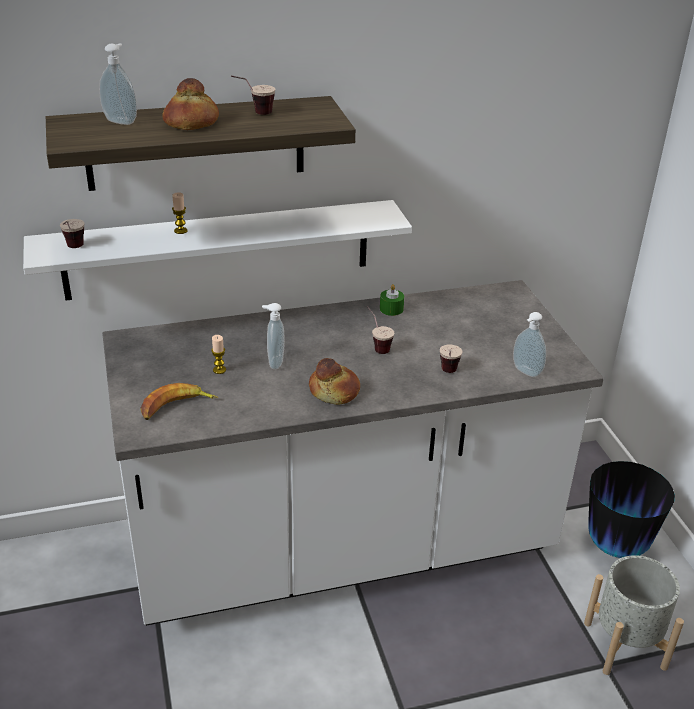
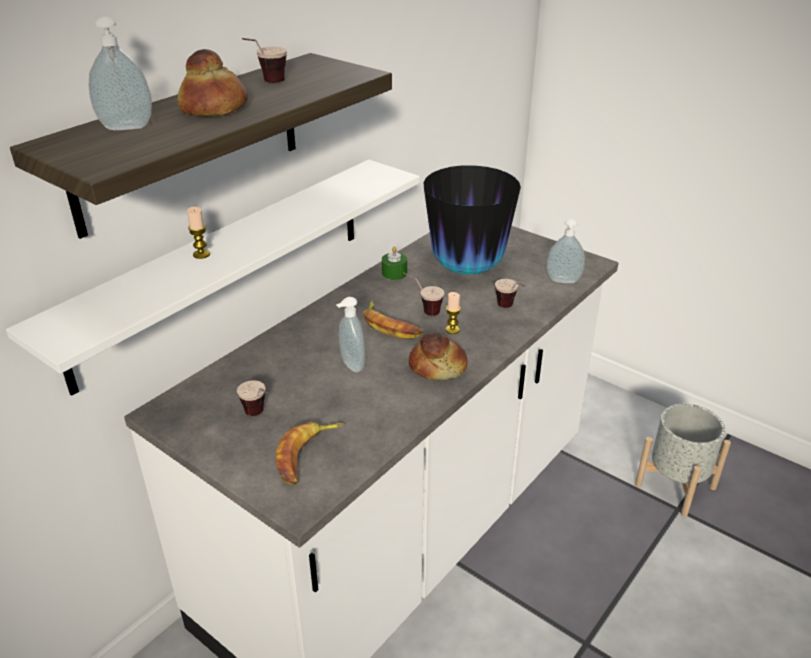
camera: 35 degrees left, 0 degrees up
(73, 249) = (98, 319): cup -> cup (259, 416)
(219, 370) = (305, 397): candle -> candle (452, 330)
(337, 347) = (390, 326): none -> banana
(616, 546) = (600, 414): vase -> vase (467, 269)

